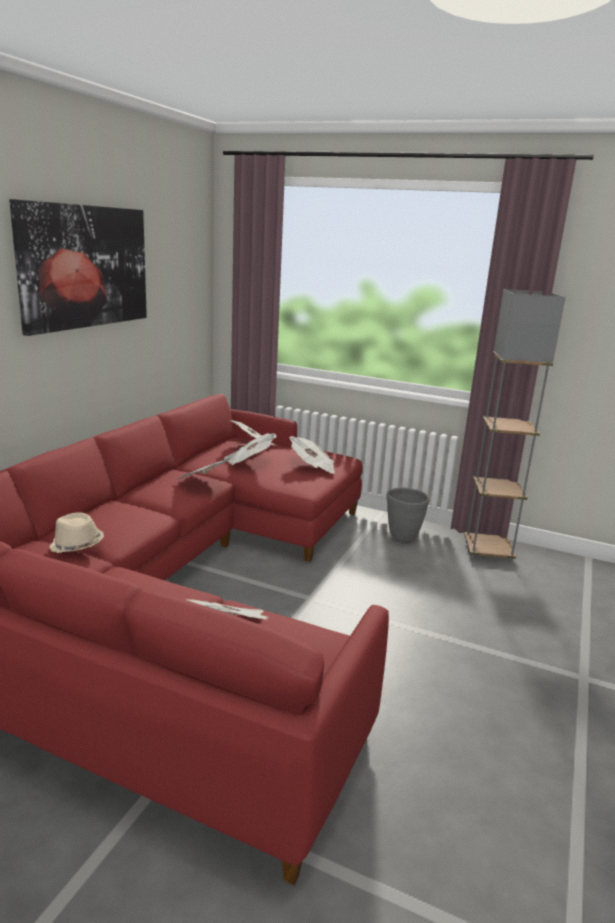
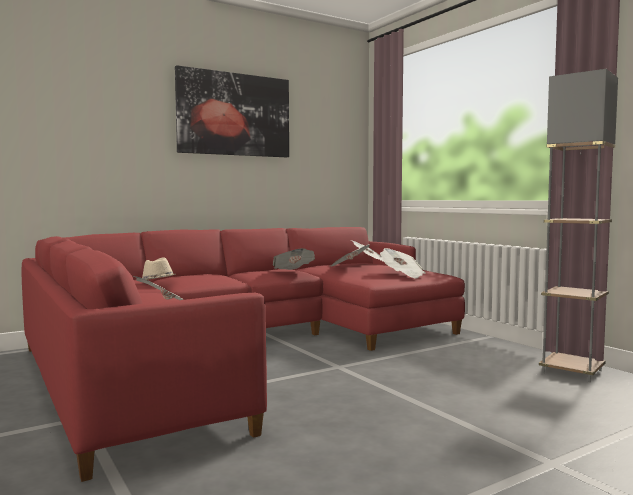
camera: 35 degrees right, 15 degrees down
(403, 536) = (487, 350): grey planter -> none

